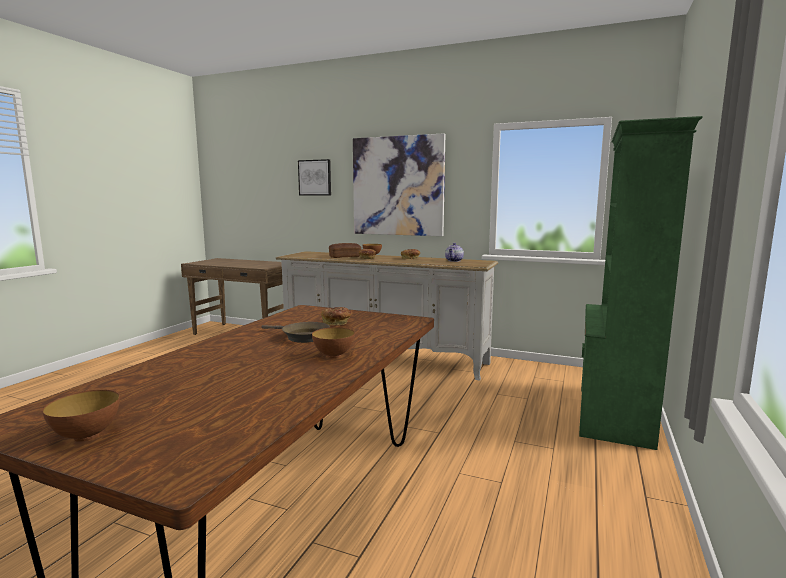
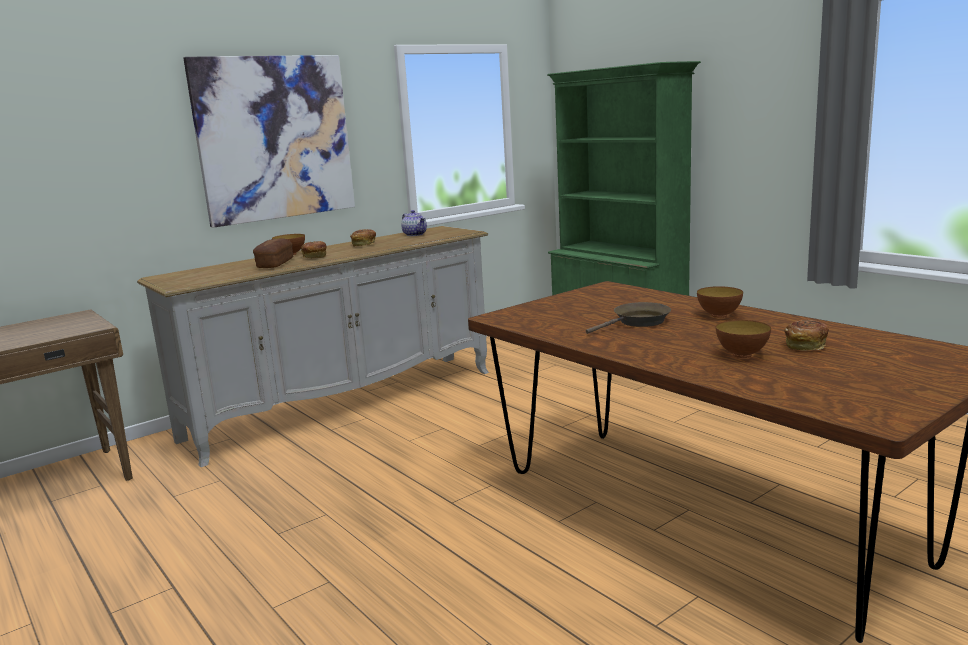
camera: 60 degrees left, 5 degrees up
(86, 436) = (910, 387): bowl -> bowl (742, 355)
(315, 177) = (105, 132): picture -> none
(337, 323) = (592, 309): bread -> bread (806, 345)

